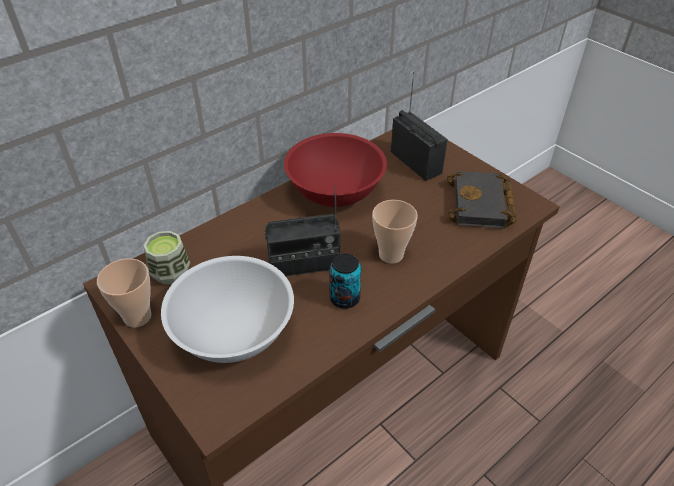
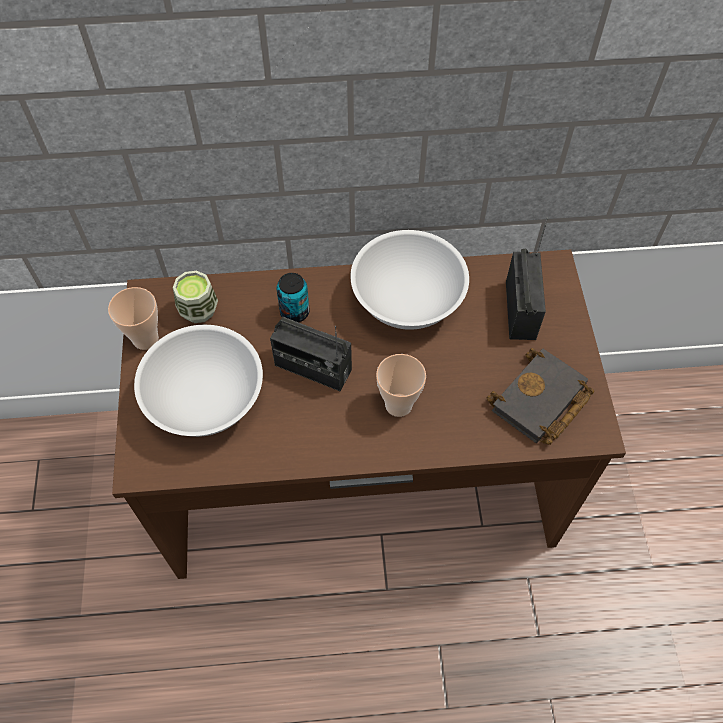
camera: 35 degrees right, 15 degrees up
(334, 191) = (407, 300): red bowl -> white bowl
(344, 298) = (319, 424): can -> can (294, 312)

